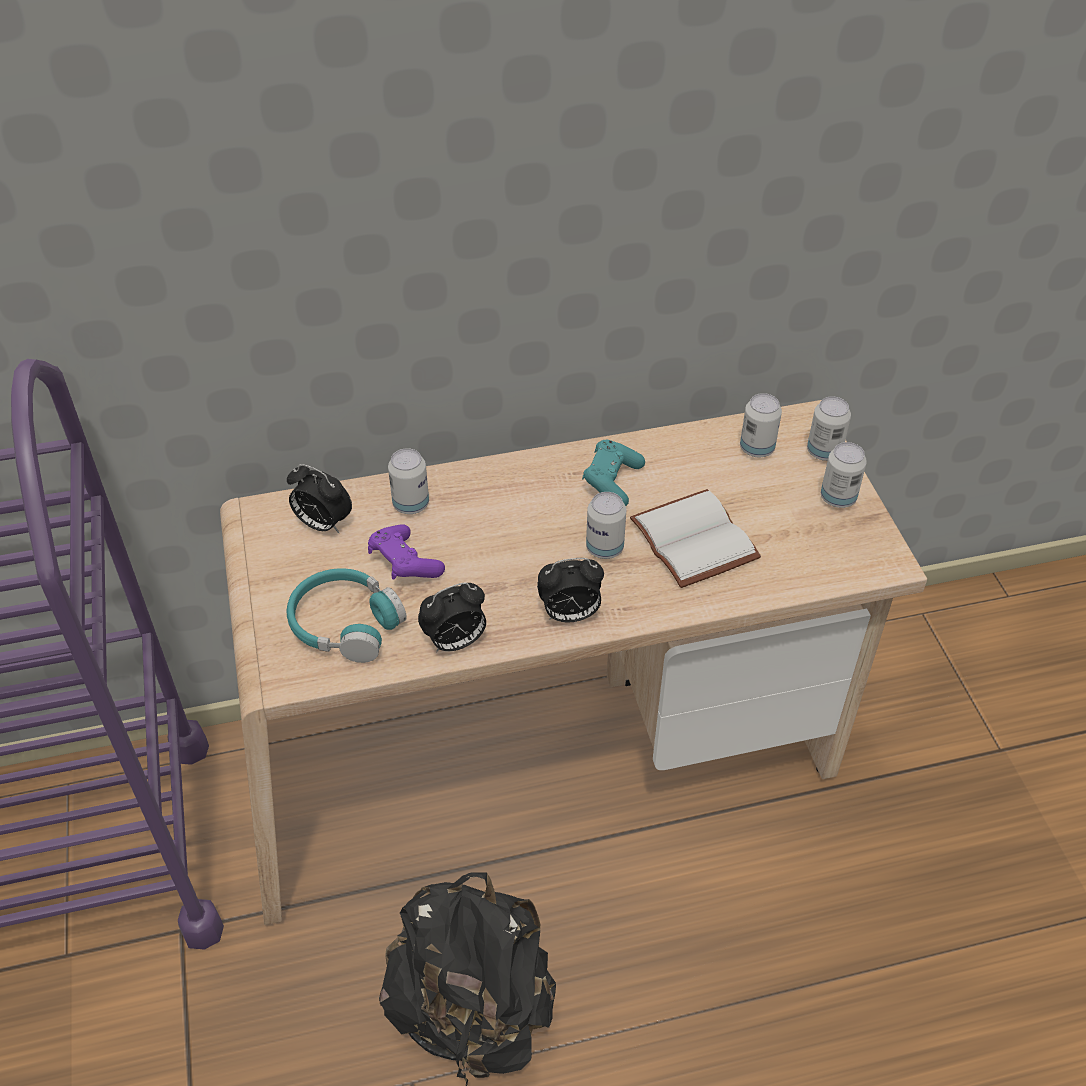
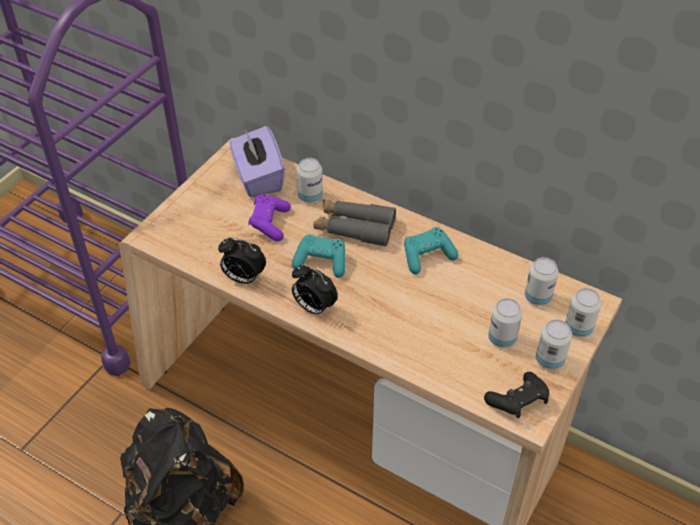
camera: 45 degrees right, 0 degrees up
(322, 524) = (258, 177): alarm clock -> purple tissue box
(346, 624) = (208, 232): turquoise headphones -> none
(502, 504) = (354, 228): none -> grey binoculars
(516, 564) = (321, 262): none -> turquoise game controller
(604, 548) = (376, 288): can -> can (502, 338)
(697, 540) = (432, 321): white book -> none
(861, 556) = (517, 402): none -> black game controller

